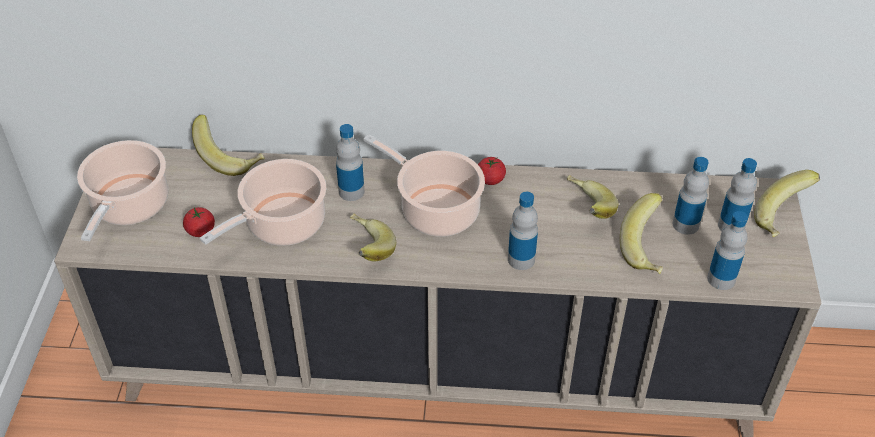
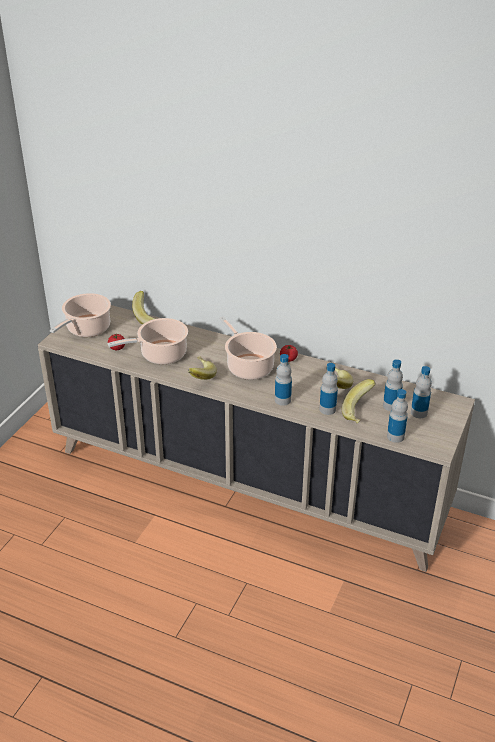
camera: 20 degrees right, 10 degrees down
(351, 191) = (207, 348): bottle -> bottle (327, 409)
(783, 219) = (454, 417): banana -> none

